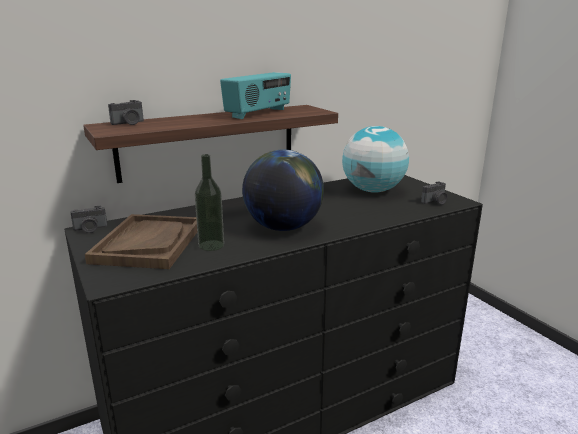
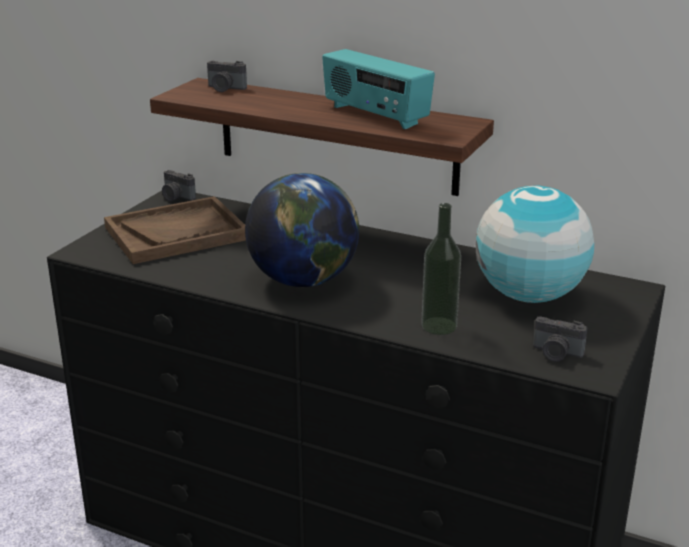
camera: 55 degrees right, 5 degrees up
(211, 245) = (207, 262): bottle -> bottle (439, 326)
(259, 113) = (375, 116): radio -> radio turned 45 degrees clockwise

